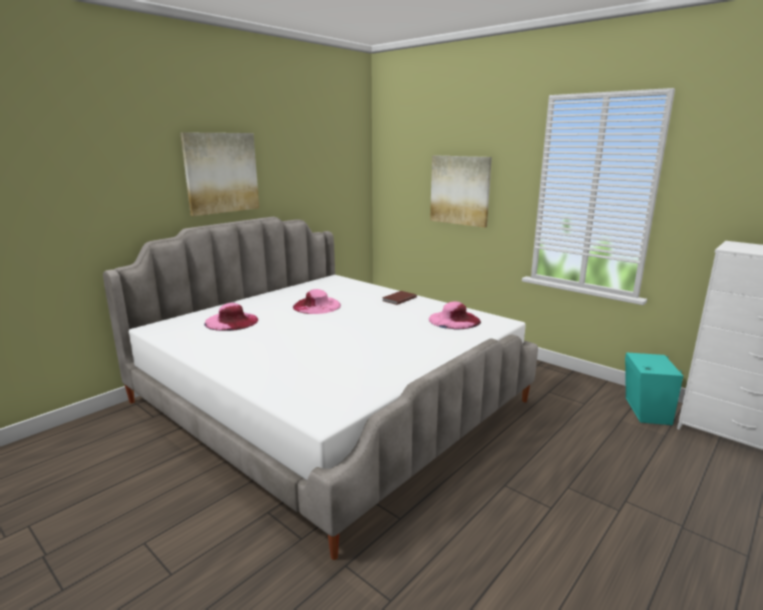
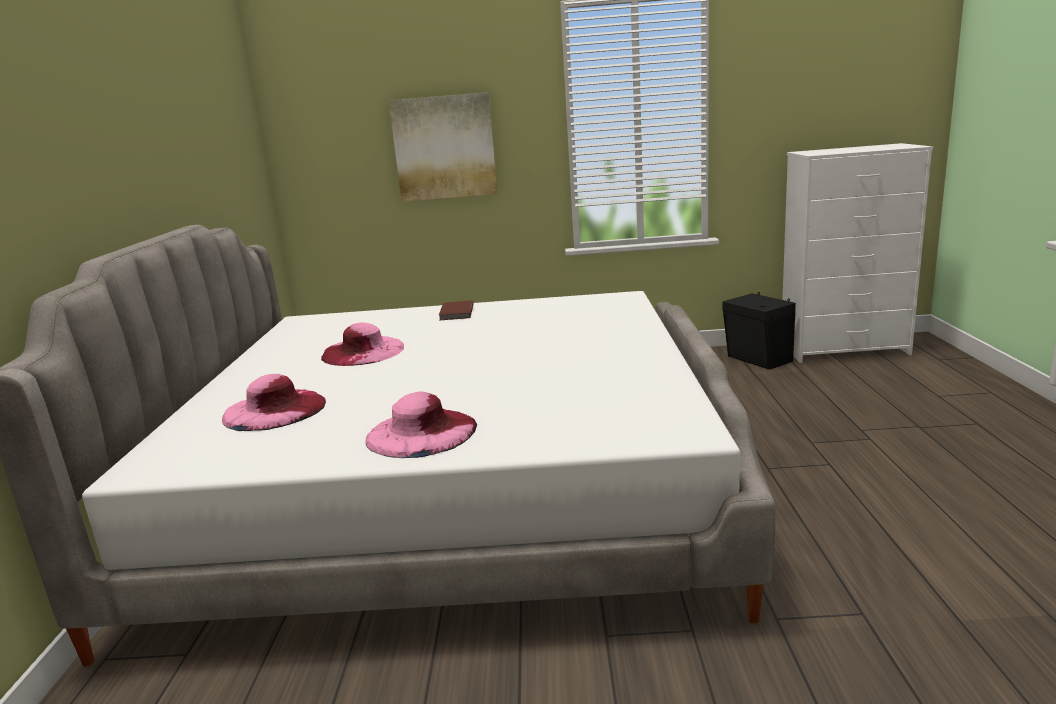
camera: 40 degrees left, 0 degrees up
(221, 173) = (106, 143): picture -> none
(454, 320) = (573, 310): pink hat -> pink hat (421, 432)
(645, 411) = (758, 360): turquoise speaker -> black speaker

